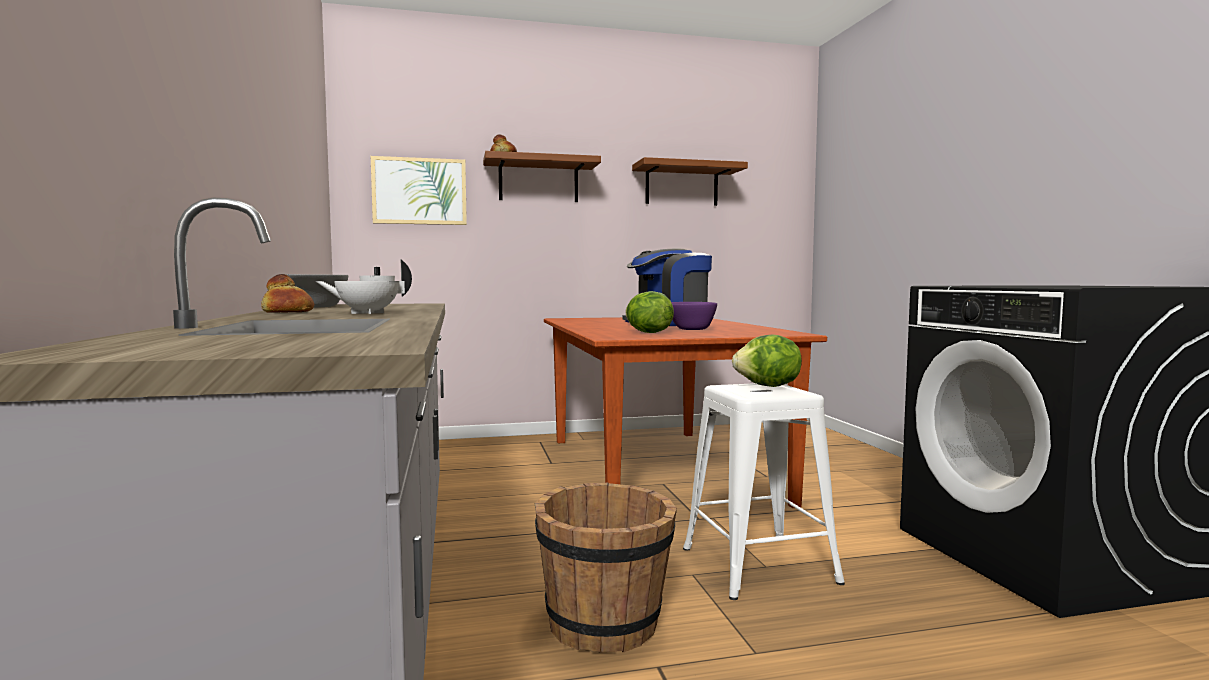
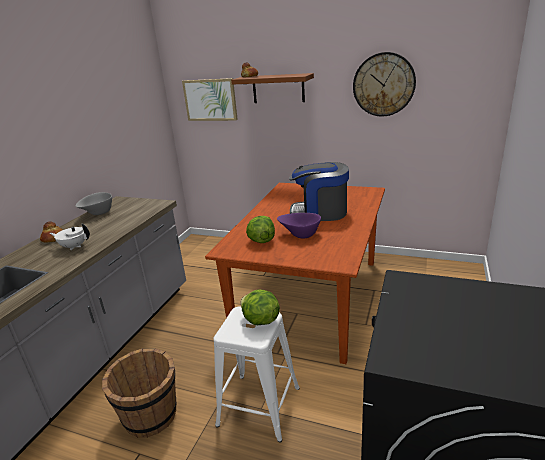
camera: 35 degrees right, 20 degrees up
(681, 185) = (383, 84): brown shelf -> wall clock

